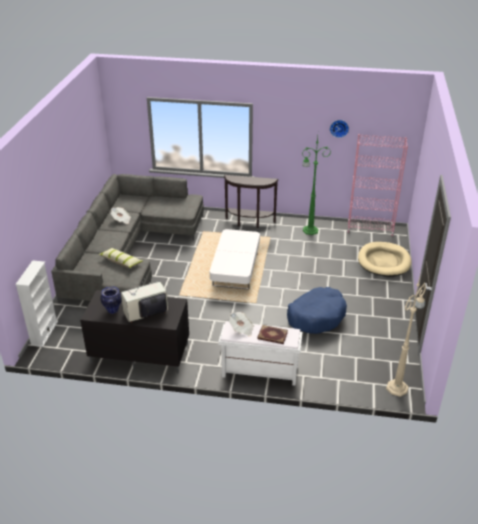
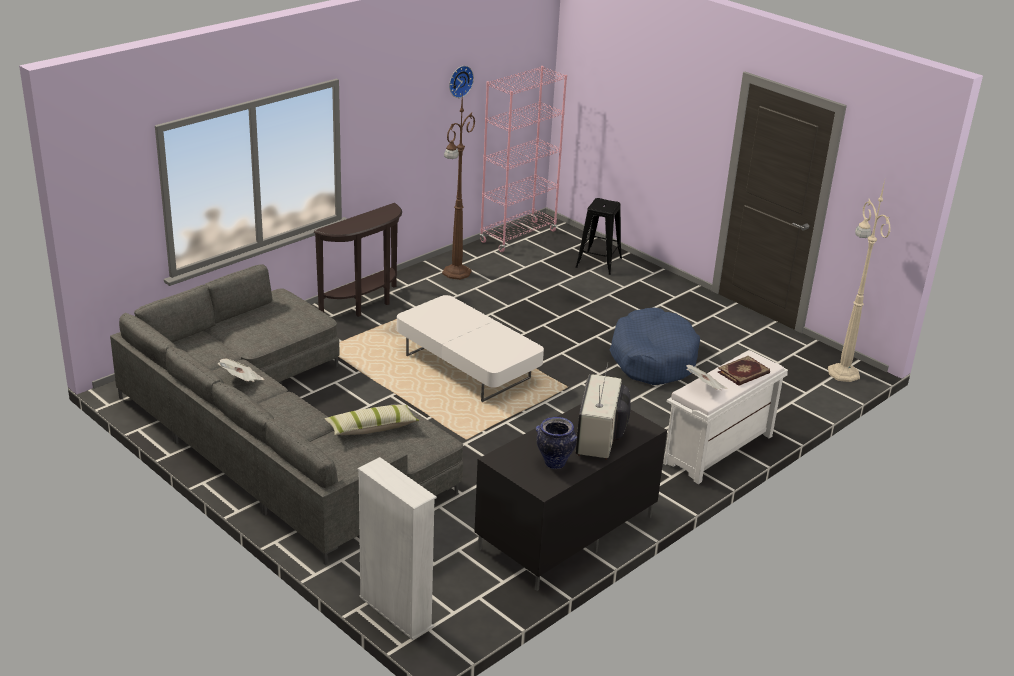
camera: 55 degrees left, 5 degrees down
(309, 230) = (455, 273): green floor lamp -> brown floor lamp
(384, 261) = (598, 262): beige dog bed -> black stool

